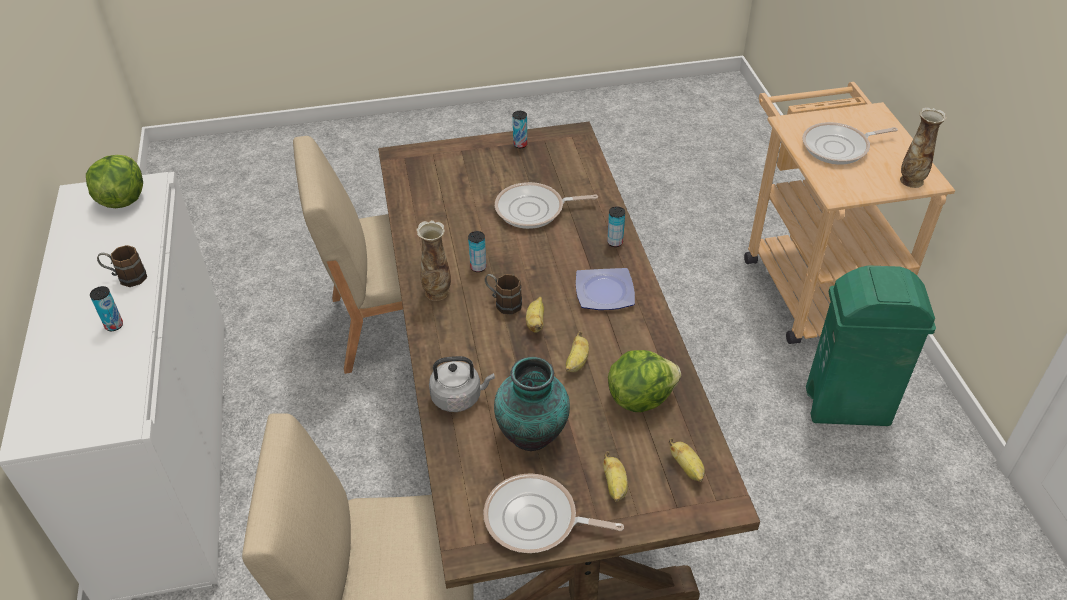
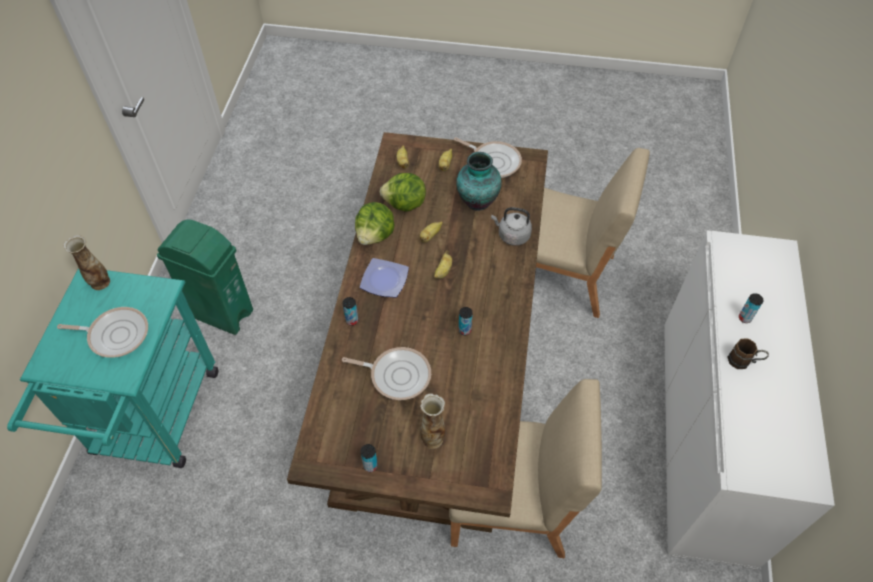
camera: 160 degrees left, 10 degrees up
(122, 199) = (766, 461): lettuce -> lettuce (375, 235)
(437, 292) = (502, 317): vase -> vase (432, 438)
(503, 303) = (458, 293): brown mug -> none
(811, 283) = (152, 423): beige cart -> turquoise cart

